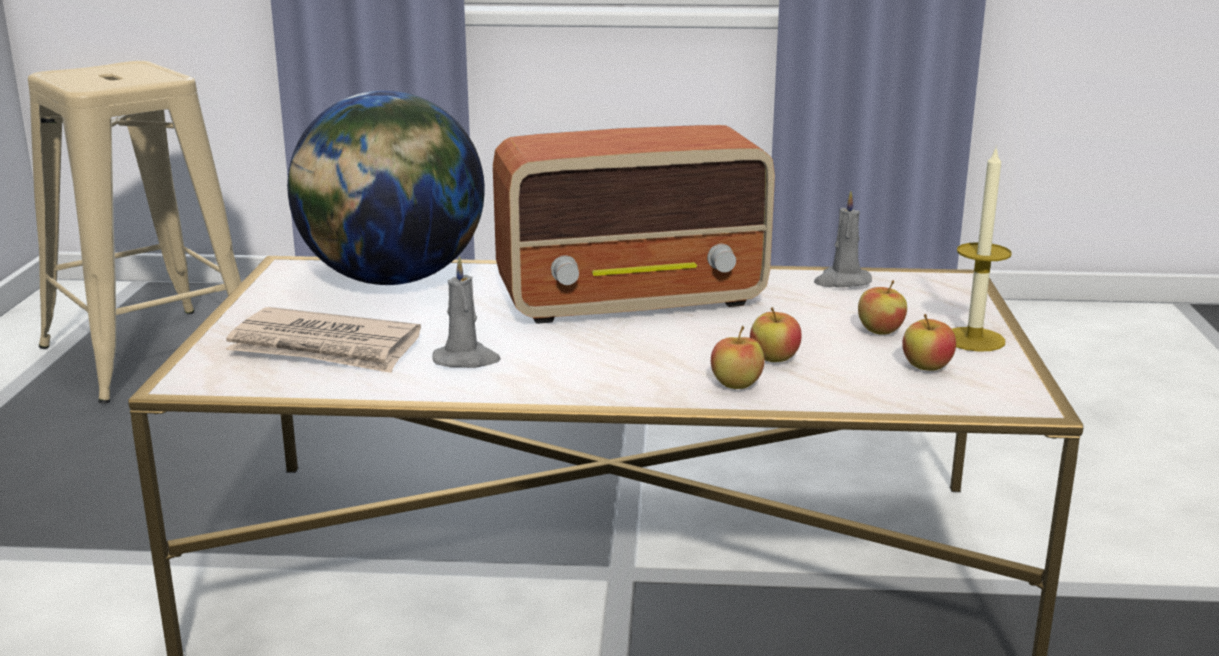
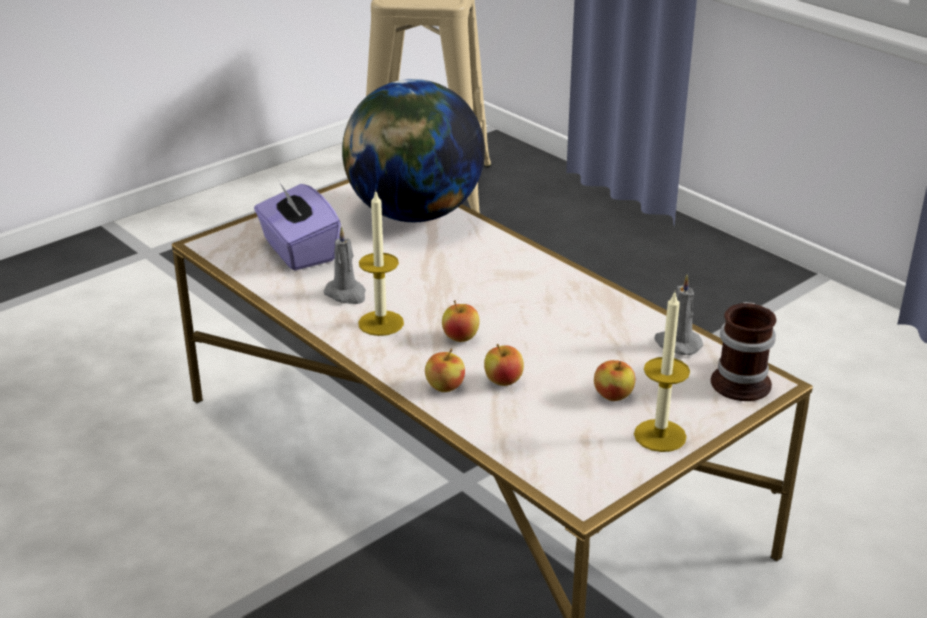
camera: 45 degrees right, 10 degrees up
(325, 348) = (298, 251): newspaper -> purple tissue box
(558, 366) = (381, 323): none -> candle
(634, 300) = (515, 294): radio -> none
(927, 367) = (580, 438): apple -> apple (460, 338)
(939, 284) = (743, 380): none -> mug

